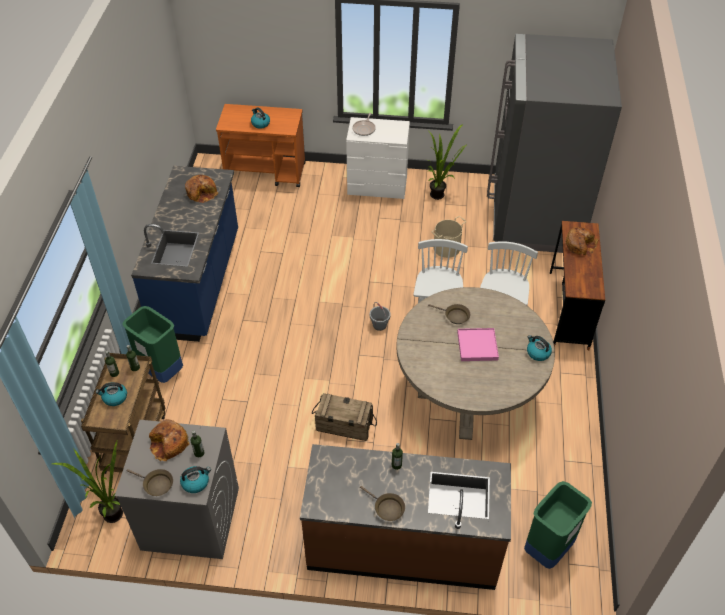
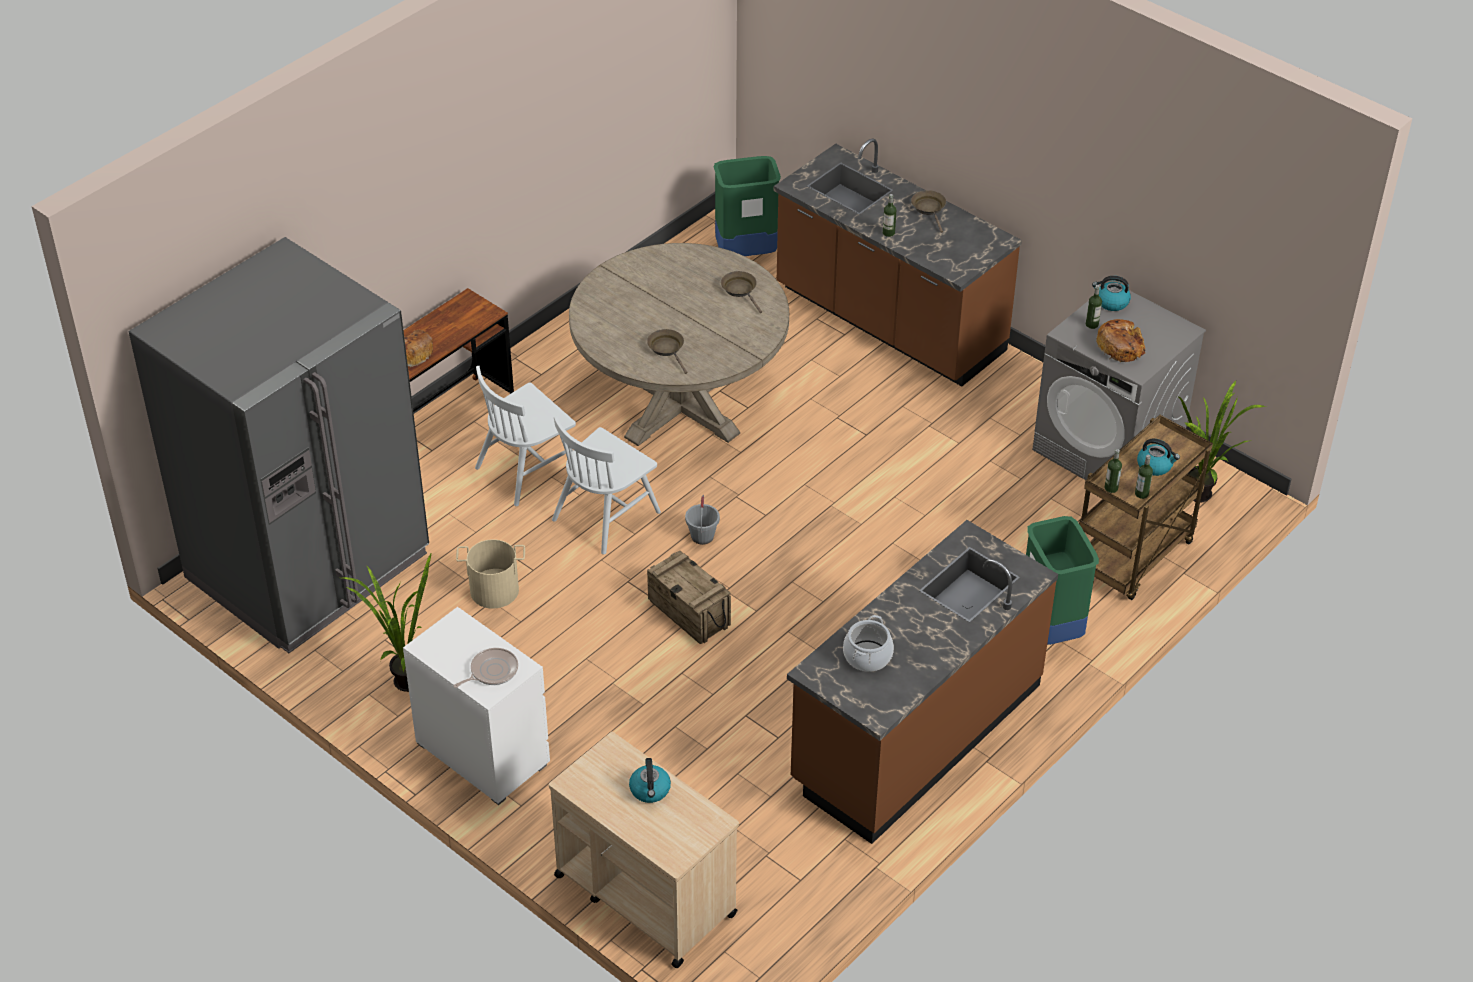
camera: 145 degrees left, 5 degrees down
(156, 484) = (1155, 319): brown frying pan -> brown frying pan (740, 290)
(198, 283) = (915, 733): blue counter -> brown counter
(202, 192) = (868, 656): bread -> cooking pot
(266, 172) = (644, 894): orange cart -> beige cart
(344, 426) = (857, 449): crate -> crate (689, 612)
(477, 346) = (677, 309): pink tray -> none
(537, 353) = (619, 272): kettle -> none

